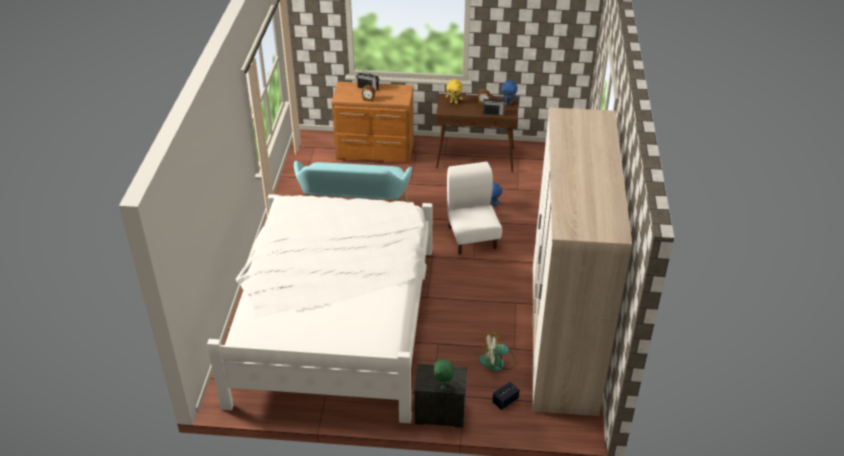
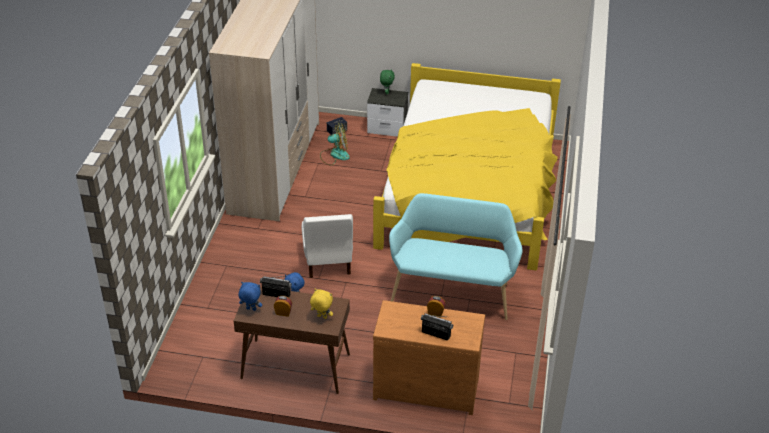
camera: 175 degrees left, 0 degrees up
(335, 322) = (469, 192): white bed -> yellow bed

